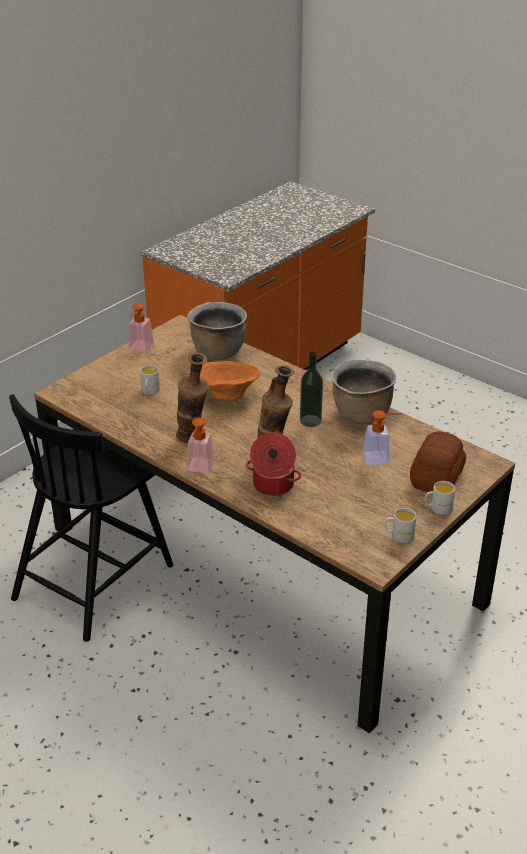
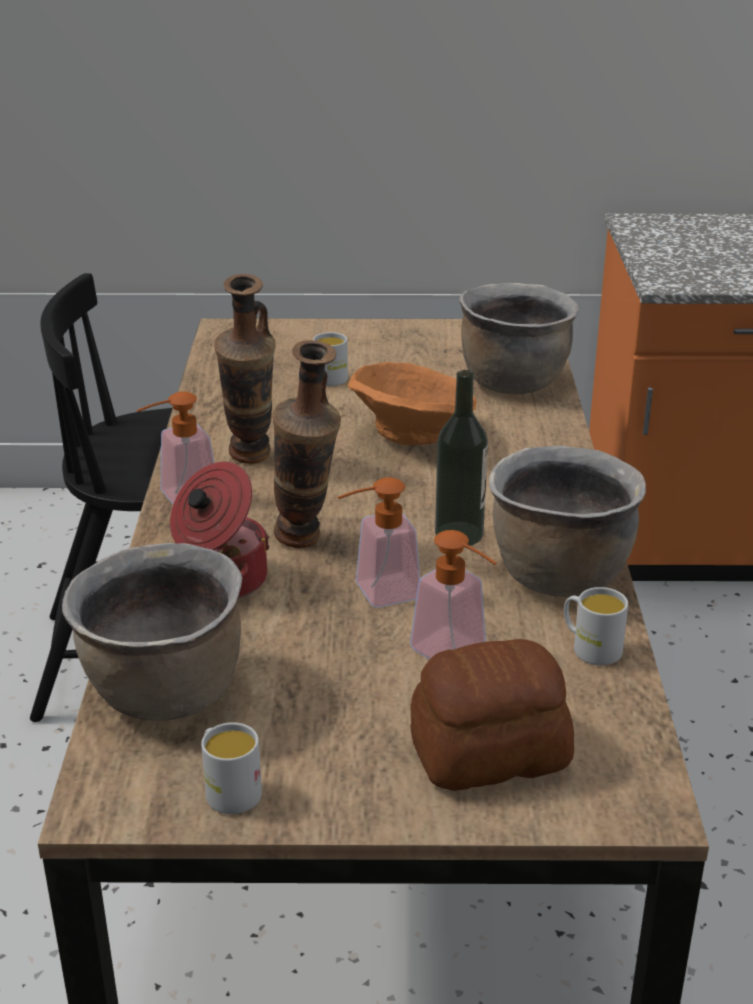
camera: 50 degrees right, 5 degrees down
(139, 349) = (417, 331): soap dispenser -> soap dispenser (376, 594)
(331, 527) = (164, 694): none -> brown cooking pot
(437, 508) = (383, 802): white mug -> white mug (590, 648)

